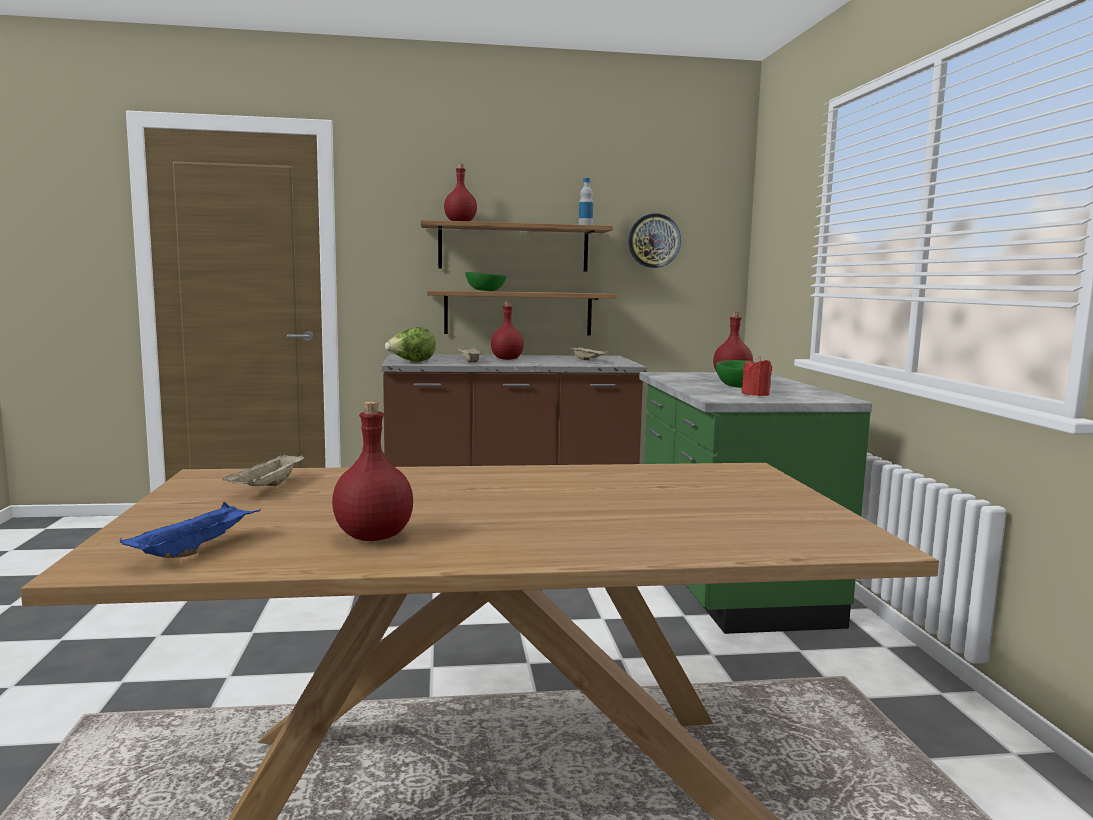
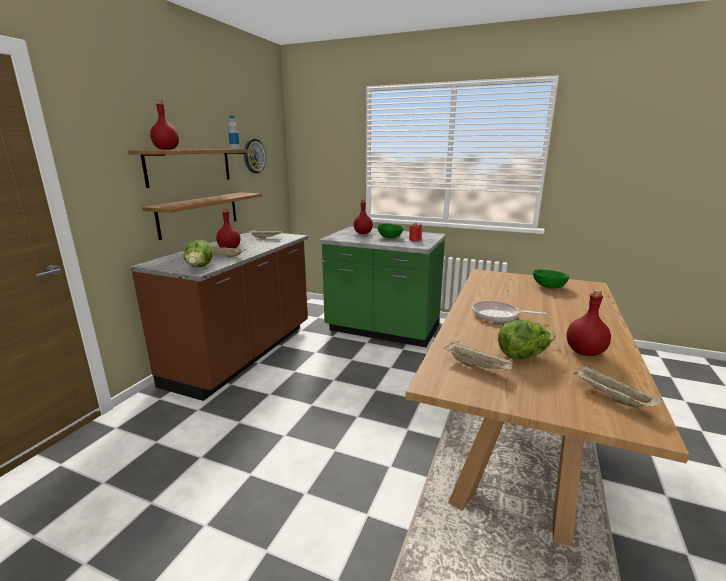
camera: 60 degrees left, 10 degrees up
(195, 549) = (610, 397): blue tray -> beige tray
(326, 504) = (523, 355): none -> lettuce
(485, 290) = (188, 202): green bowl -> green bowl (549, 286)
(495, 487) = (498, 315): none -> frying pan

